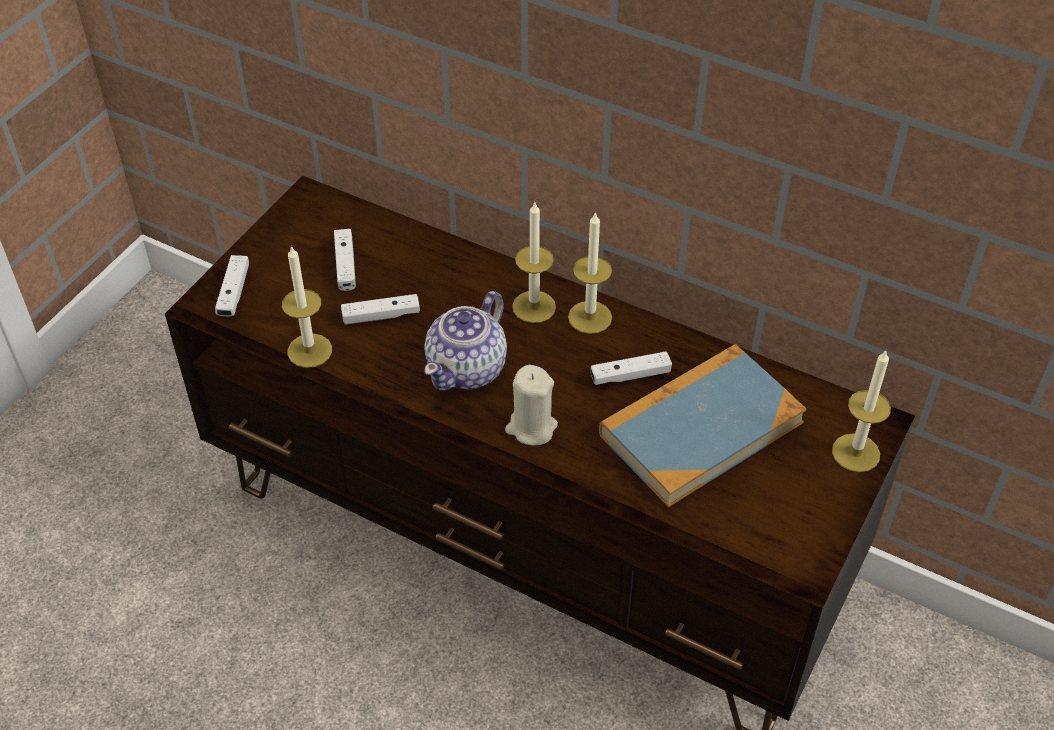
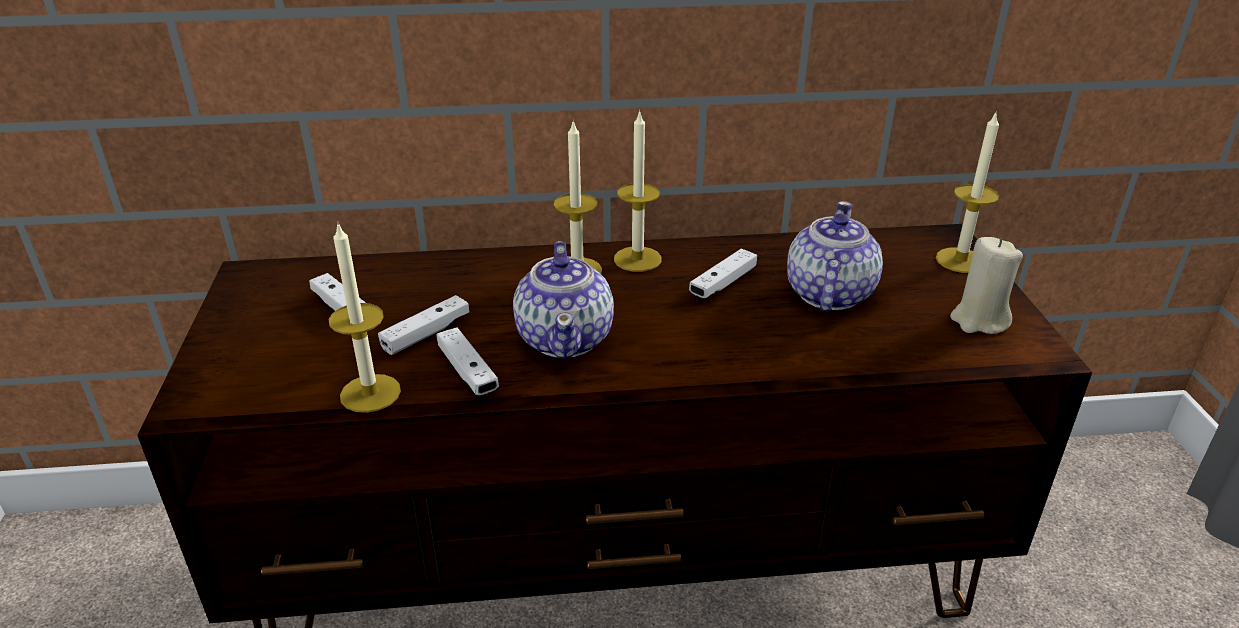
camera: 35 degrees left, 15 degrees down
(234, 292) = (222, 380): white game controller -> white game controller (467, 371)
(531, 427) = (682, 356): beige candle -> beige candle (979, 320)
(700, 428) = (828, 294): book -> teapot

